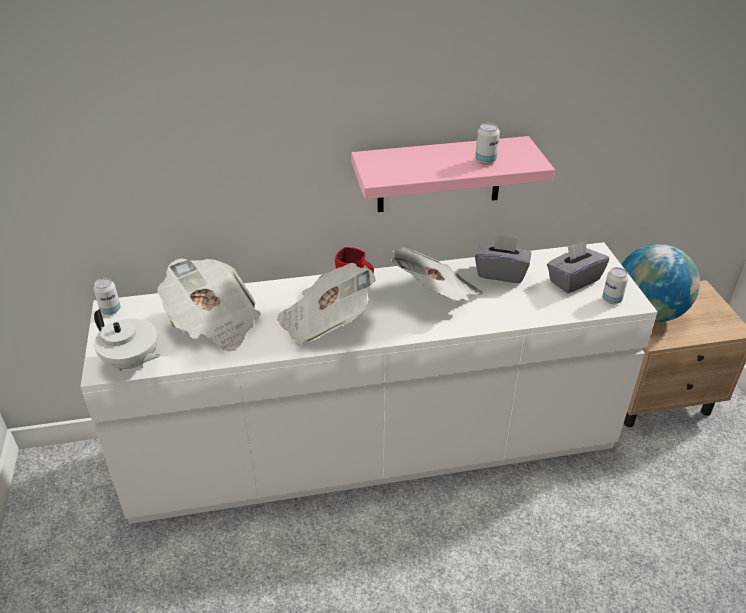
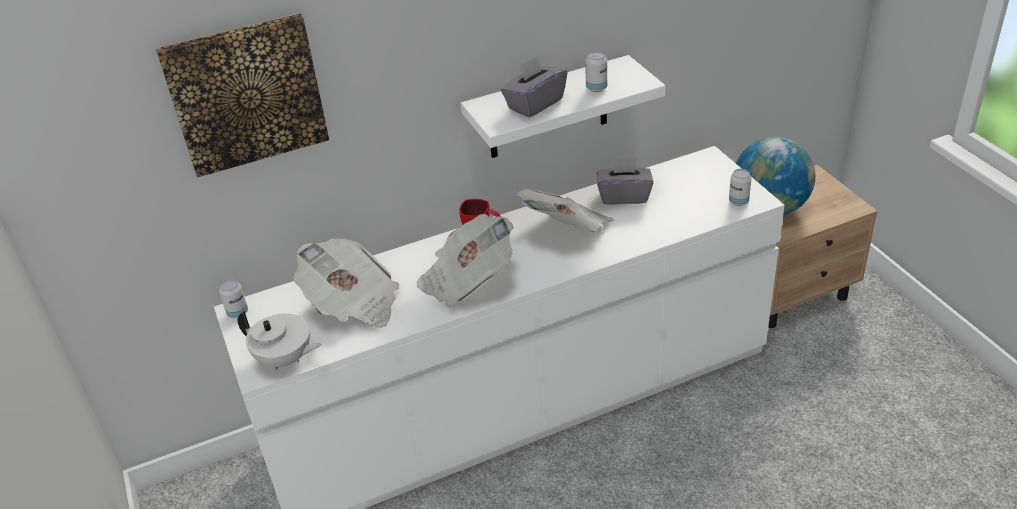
camera: 10 degrees left, 0 degrees up
(136, 103) = (246, 94): none -> picture
(439, 175) = (548, 109): pink shelf -> white shelf
(573, 280) = (696, 190): grey tissue box -> grey tissue box (535, 104)

